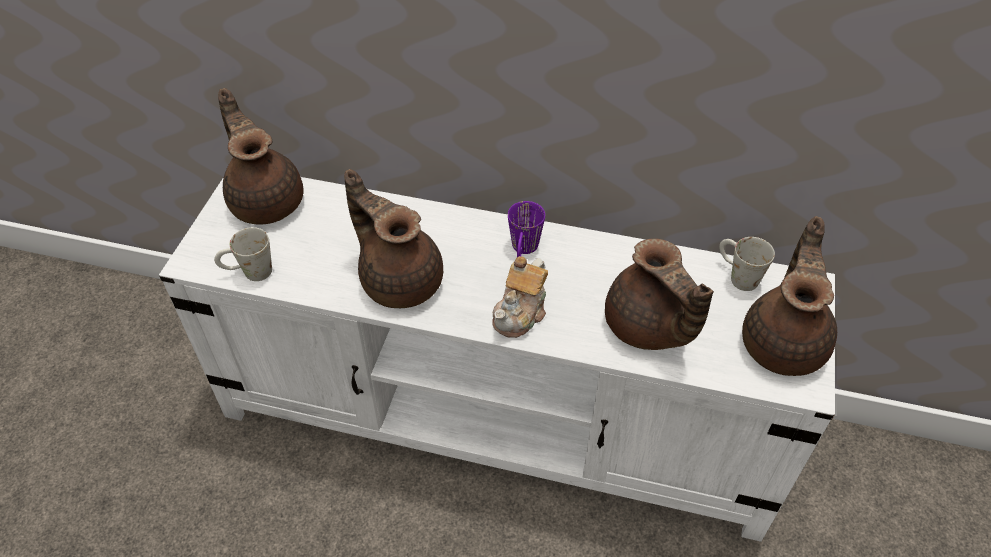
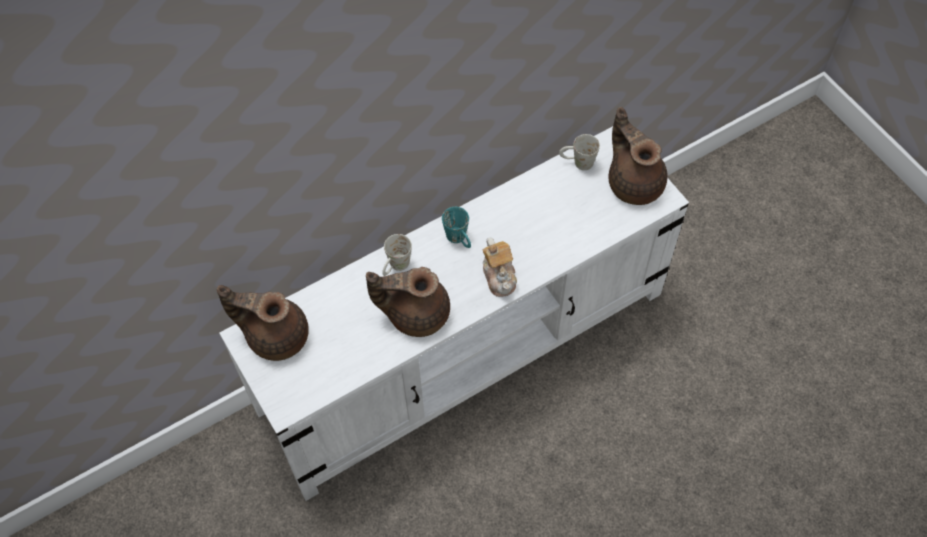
camera: 45 degrees left, 10 degrees up
(249, 273) = (328, 384): white mug -> white mug (396, 267)
(523, 251) = (459, 239): purple mug -> turquoise mug
(648, 327) = (567, 229): brown teapot -> none

